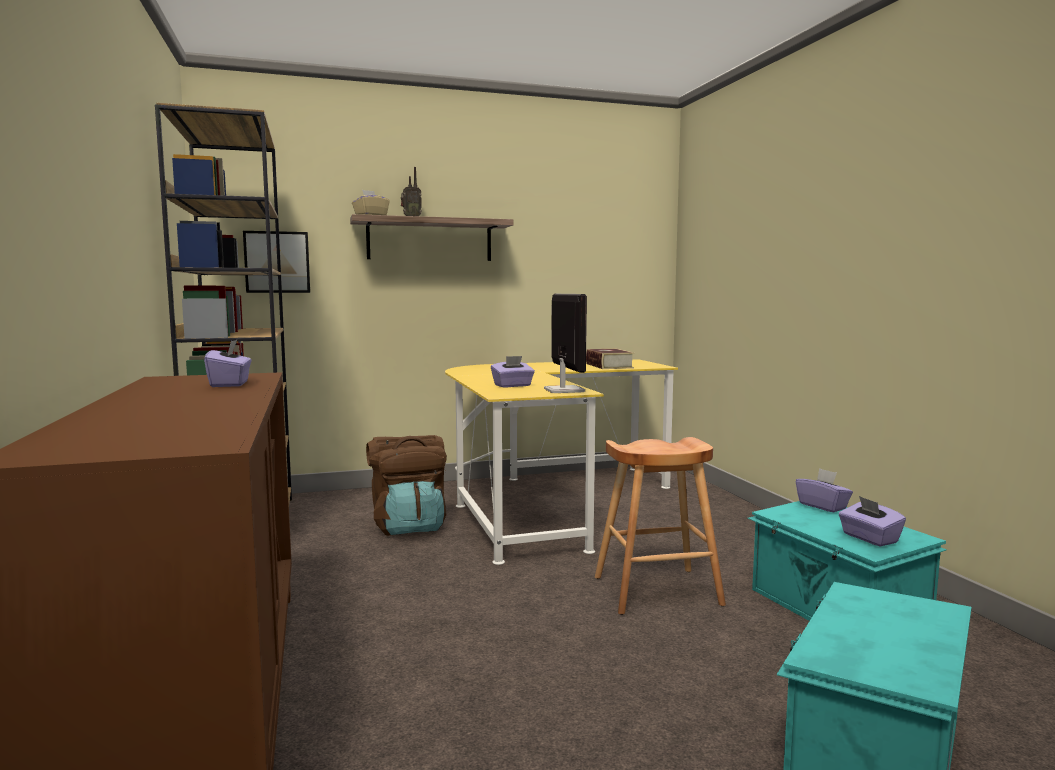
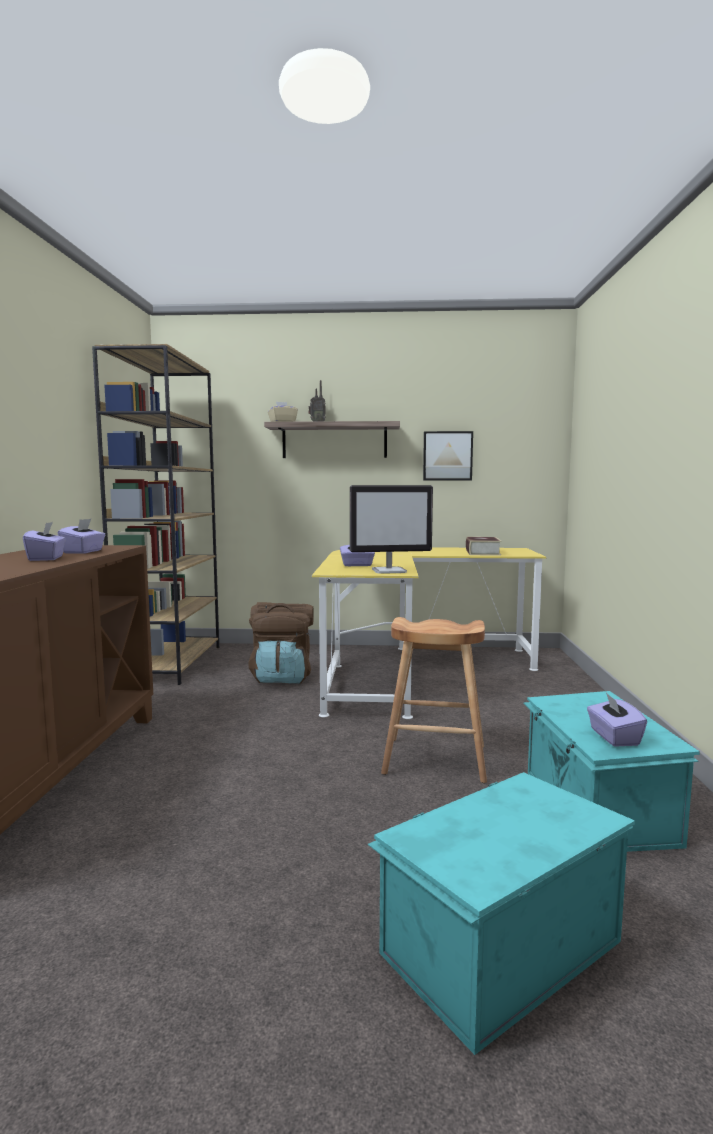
camera: 20 degrees right, 0 degrees up
(277, 262) = (215, 461): picture -> picture (447, 456)
(563, 390) = (389, 571): monitor -> monitor turned 75 degrees clockwise
(822, 506) = (603, 700): purple tissue box -> purple tissue box (46, 558)

